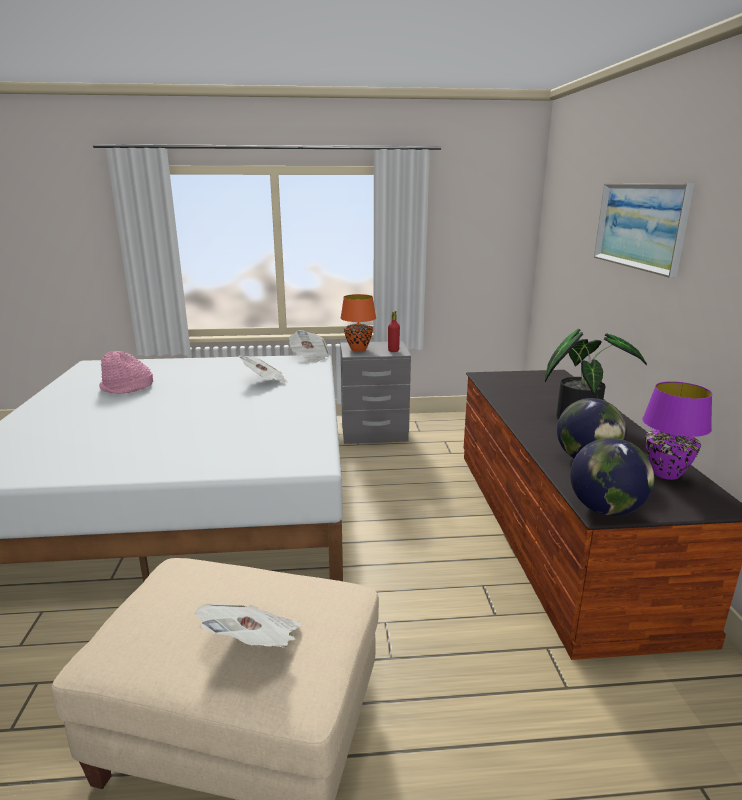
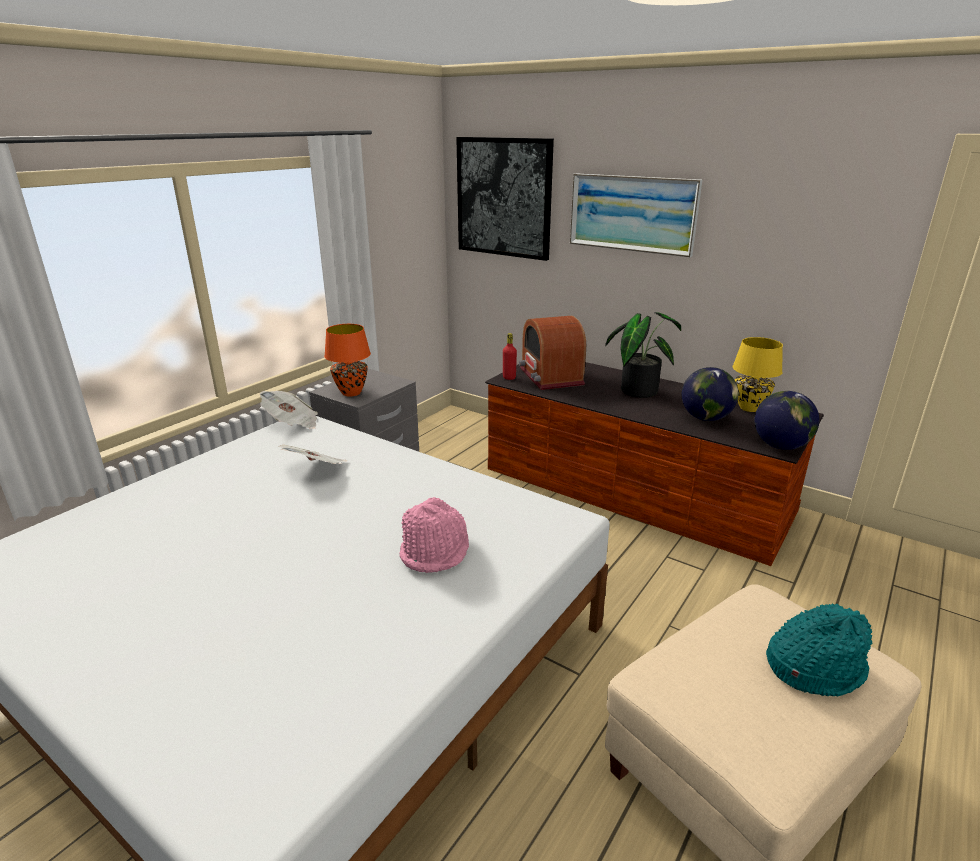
camera: 50 degrees left, 5 degrees up
(127, 388) = (150, 566): pink hat -> pink hat (435, 552)
(254, 644) = (814, 667): newspaper -> turquoise hat
(393, 350) = (387, 382): red bottle -> red bottle (509, 377)
(524, 385) = (550, 377): none -> radio
(568, 211) = (504, 198): none -> picture
(665, 473) = (749, 408): purple table lamp -> yellow table lamp

